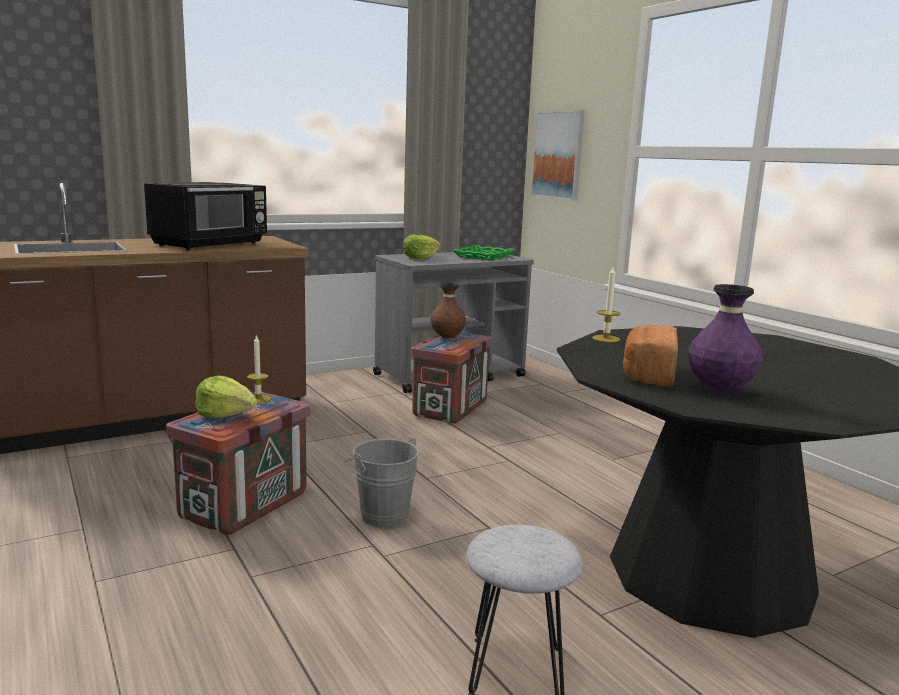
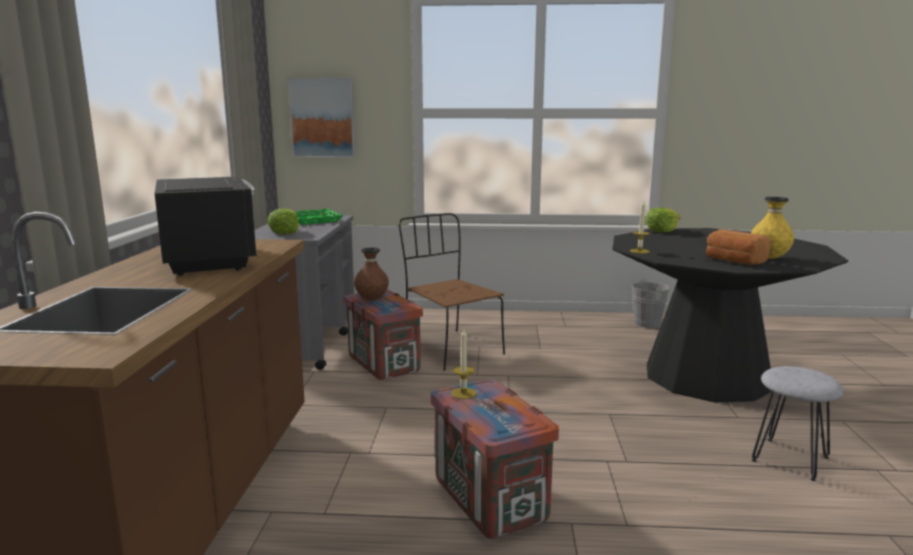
camera: 55 degrees left, 0 degrees up
(225, 415) = (497, 413): lettuce -> lettuce (662, 231)
(381, 514) = (558, 444): grey bucket -> grey bucket (644, 324)
(530, 422) = (449, 349): none -> brown chair
(720, 390) = (769, 258): purple vase -> yellow vase

